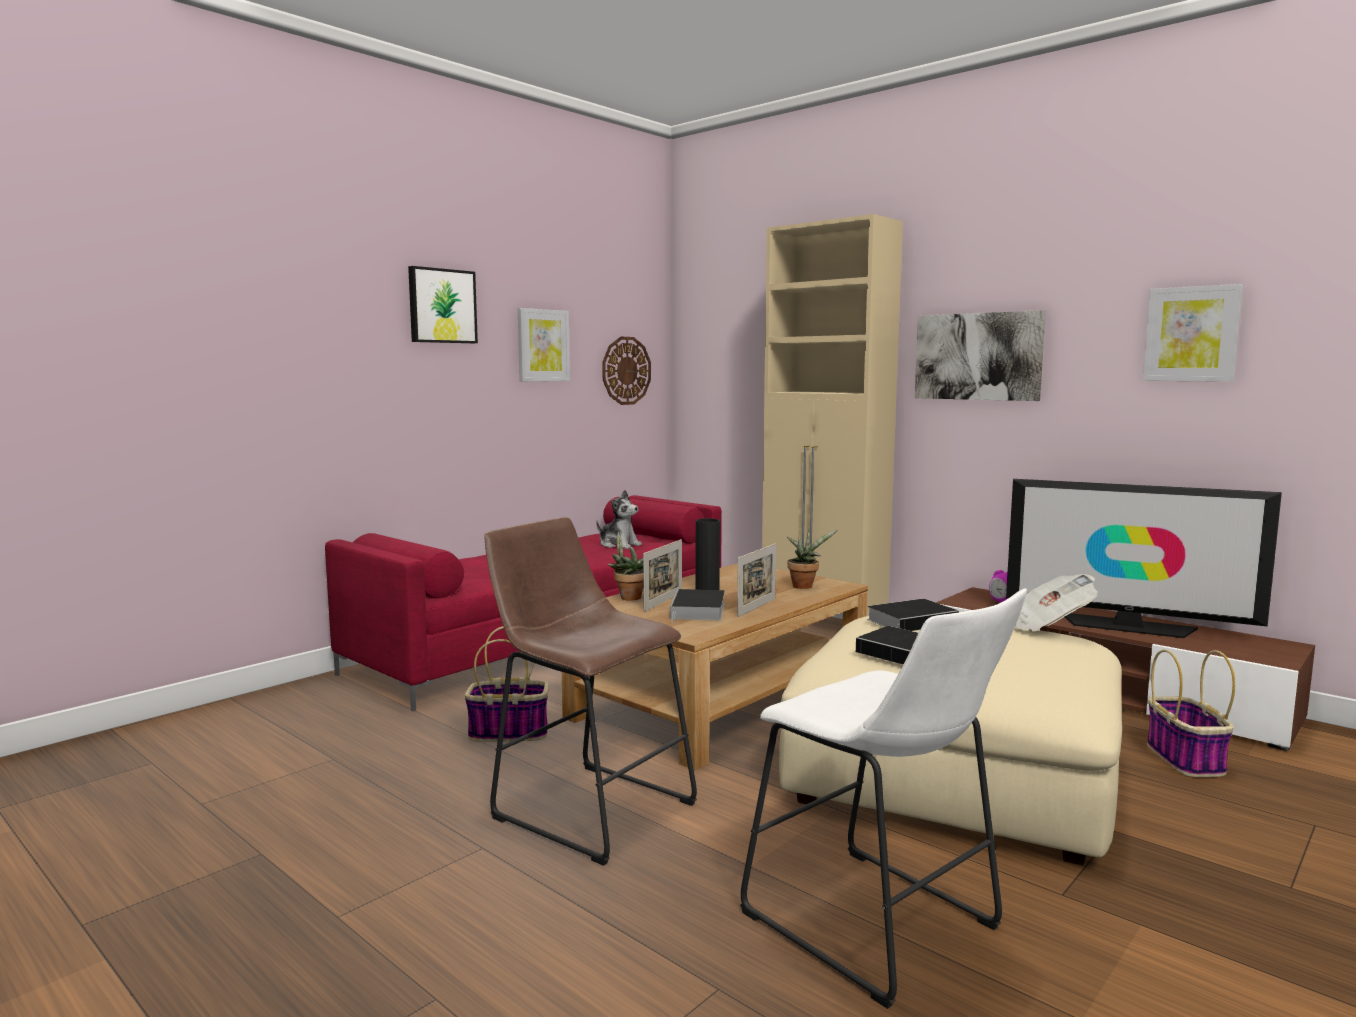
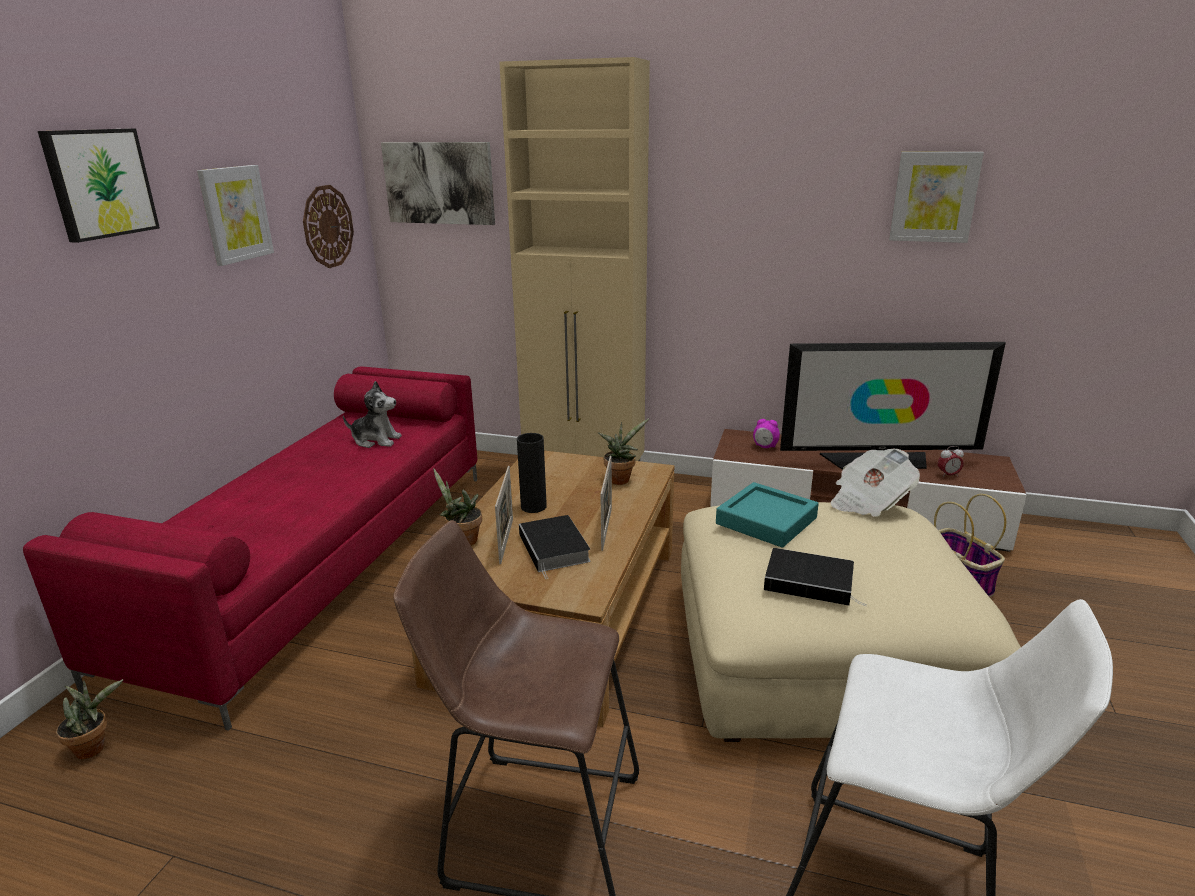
camera: 25 degrees left, 15 degrees up
(325, 701) = (95, 747): none -> potted plant
(510, 732) = (372, 730): basket -> none
(913, 621) = (766, 521): book -> turquoise tray
(978, 356) = (730, 212): picture -> picture (439, 183)
(1206, 646) = (948, 475): none -> alarm clock

